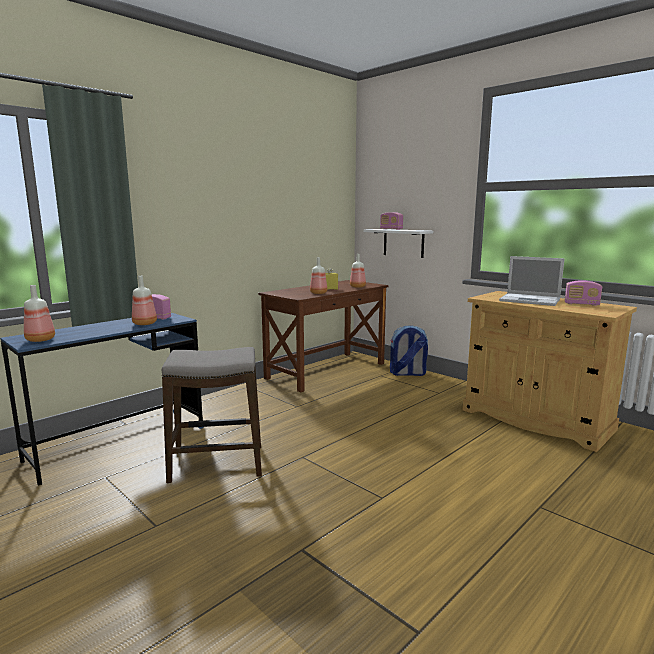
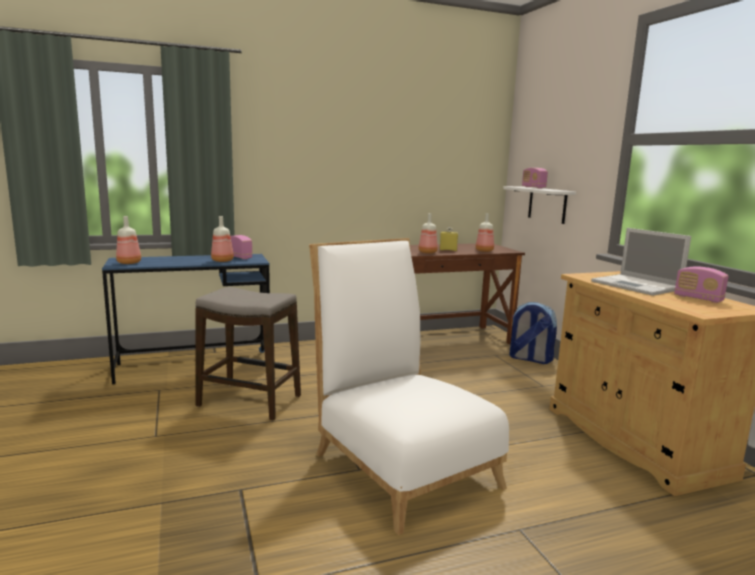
camera: 25 degrees right, 0 degrees up
(407, 483) = (399, 463): none -> white chair

